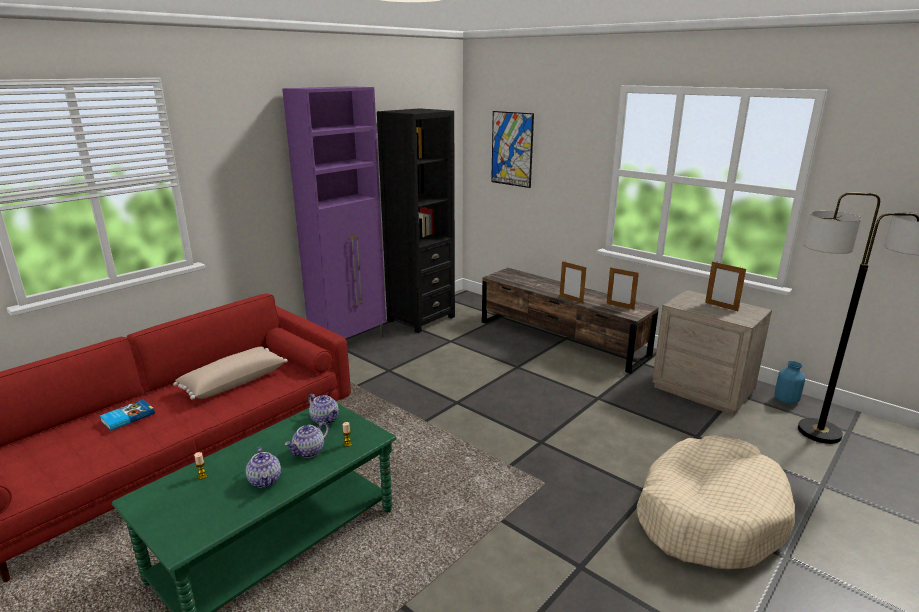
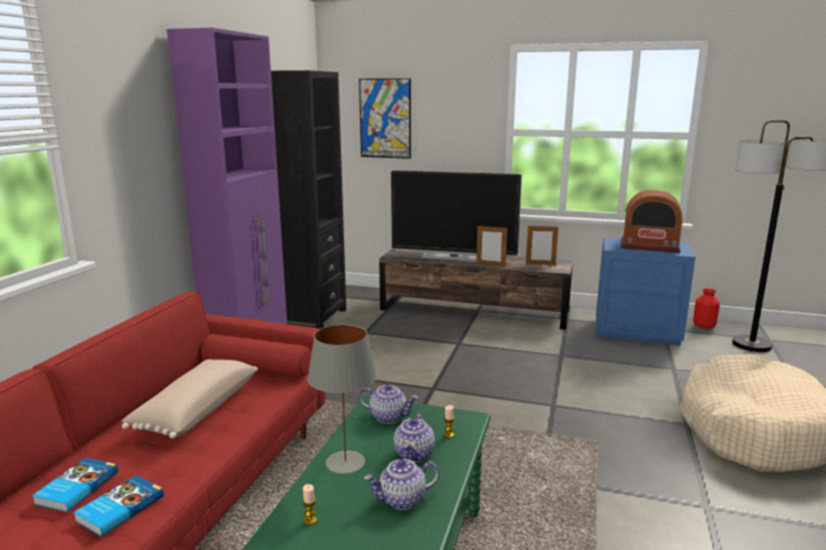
camera: 25 degrees left, 5 degrees down
(135, 436) = (119, 508): none -> book
(263, 444) = (346, 462): none -> grey table lamp
(265, 480) = (402, 500): teapot -> teapot turned 120 degrees clockwise
(547, 286) = (454, 257): none -> television
(702, 390) = (636, 331): beige nightstand -> blue nightstand
(721, 306) = (649, 245): picture frame -> radio
(786, 401) = (704, 326): blue vase -> red vase

